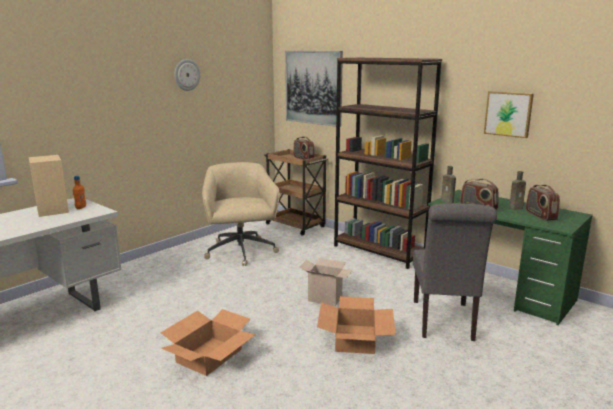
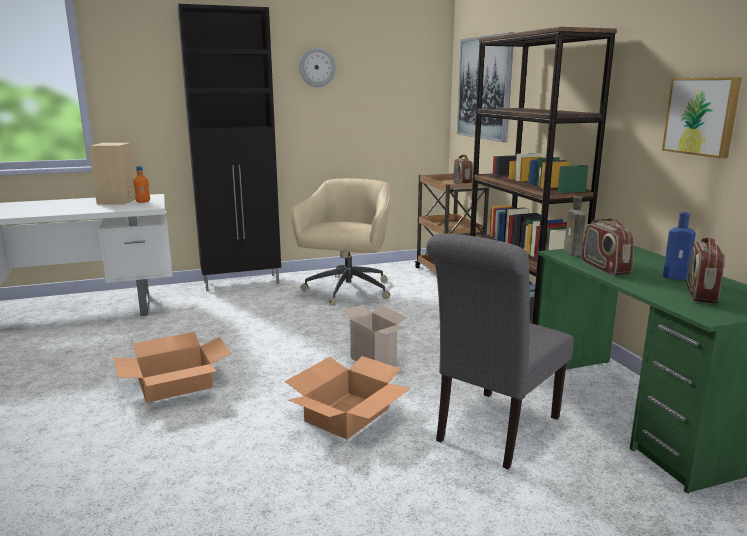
camera: 30 degrees right, 0 degrees up
(147, 263) = (242, 283): none -> black cabinet
(516, 208) = (677, 277): brown bottle -> blue bottle

